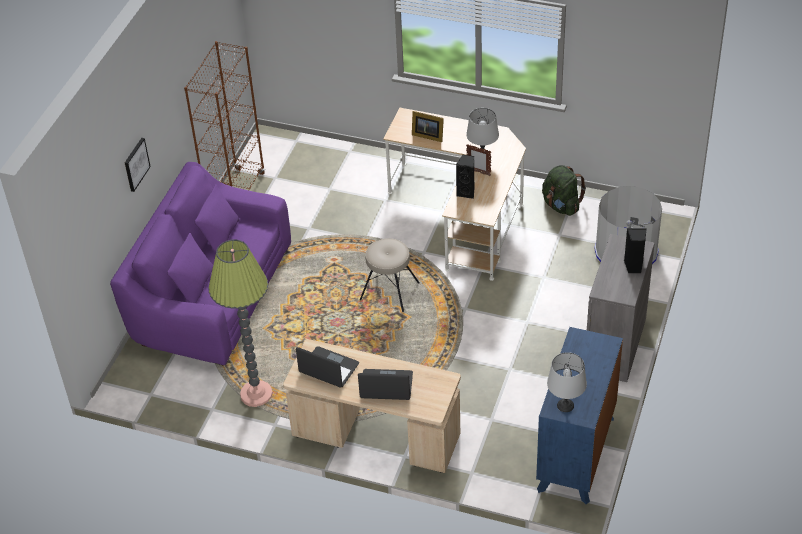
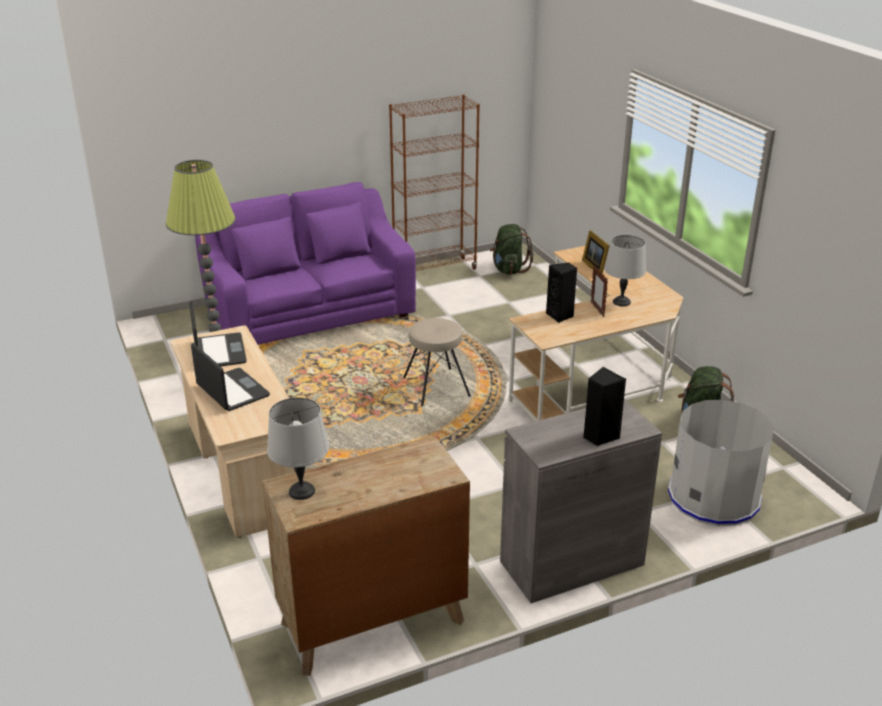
camera: 45 degrees right, 15 degrees down
(136, 164) = (280, 129): picture -> none
(286, 158) = (508, 269): none -> green backpack
(576, 454) = (372, 622): blue dresser -> brown dresser

